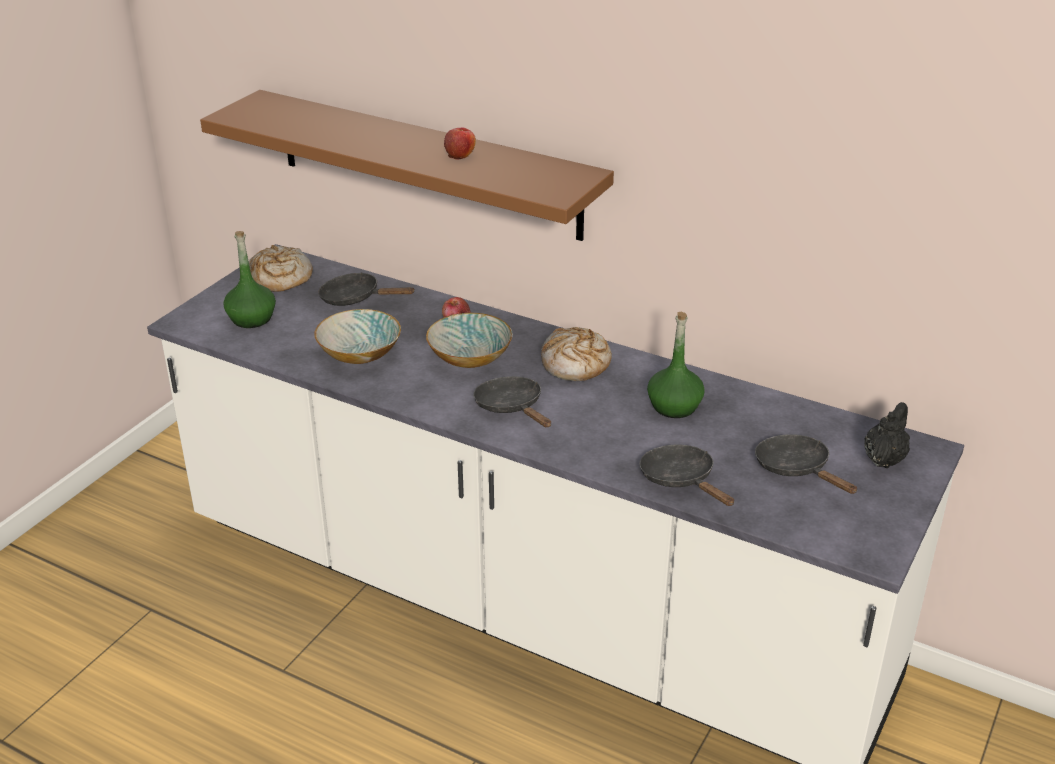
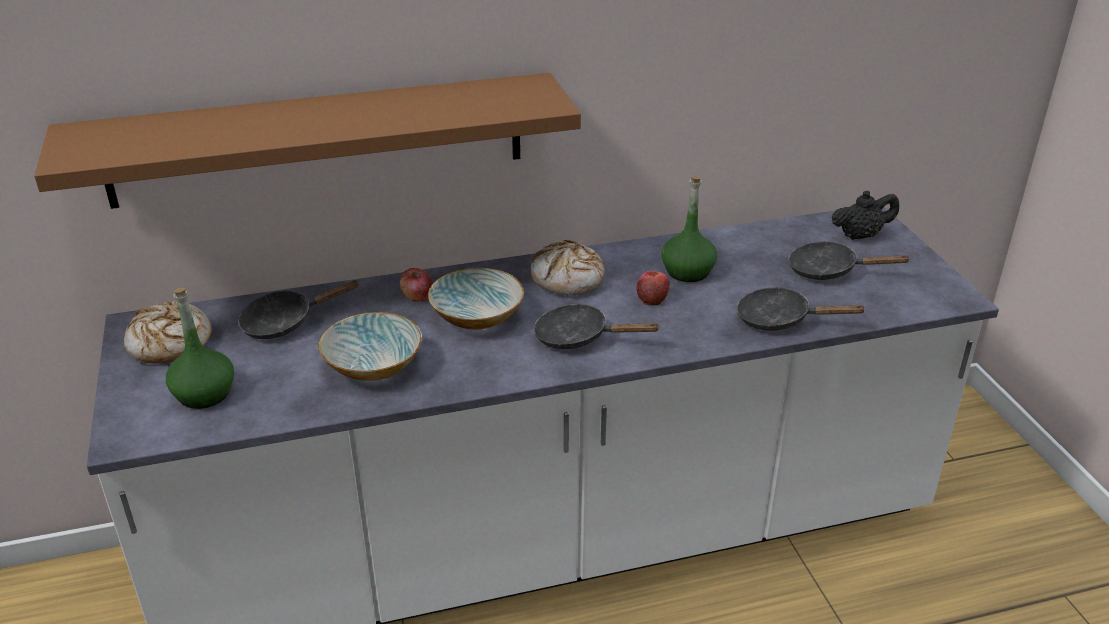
camera: 45 degrees left, 0 degrees up
(460, 155) = (398, 106): apple -> apple (652, 298)
(884, 459) = (860, 236): black teapot -> black teapot turned 90 degrees clockwise

